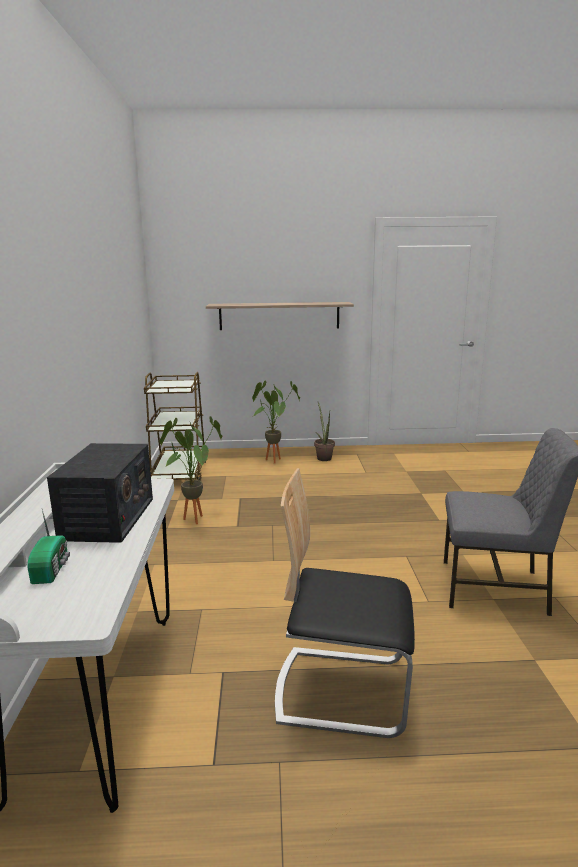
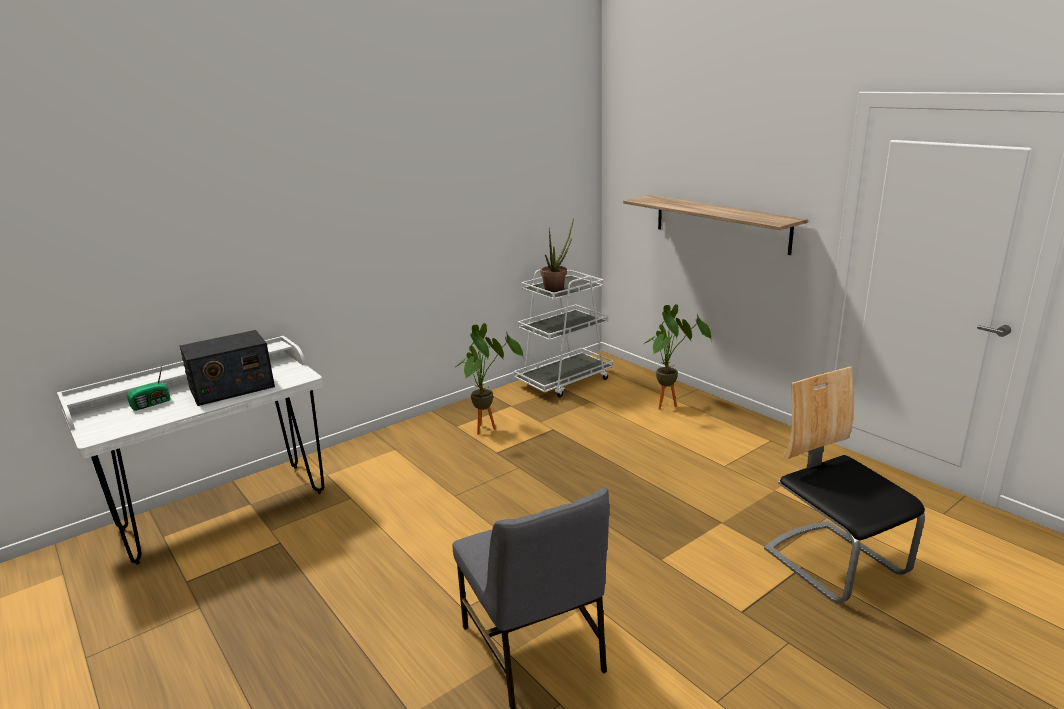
camera: 55 degrees right, 5 degrees up
(179, 473) = (564, 381): brown cart -> white cart
(323, 457) = (722, 426): potted plant -> potted plant (557, 290)
(342, 689) = (291, 605): chair -> chair (834, 562)

